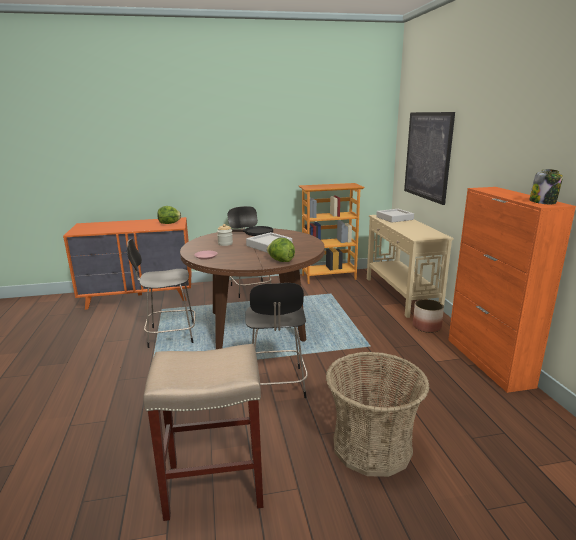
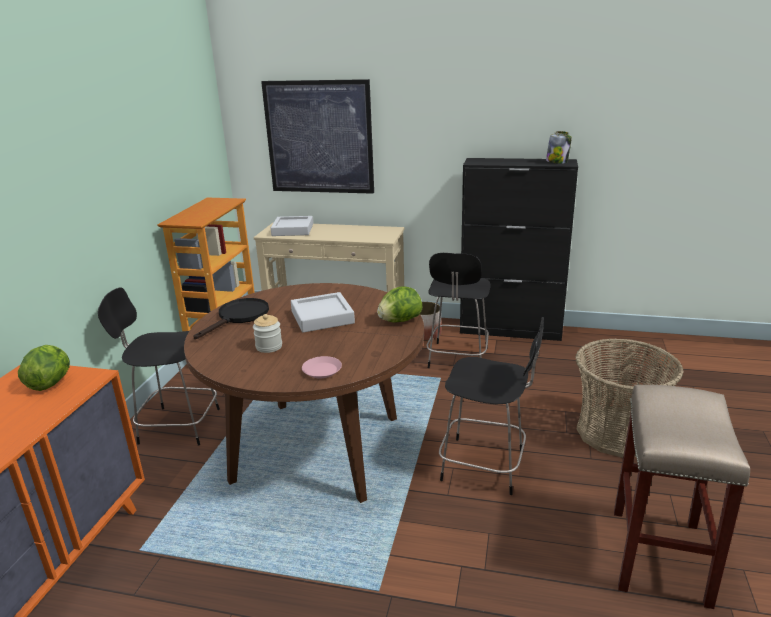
camera: 65 degrees left, 5 degrees up
(169, 335) = (264, 551): black chair -> black chair (457, 359)
(488, 362) = (511, 330): orange cabinet -> black cabinet

